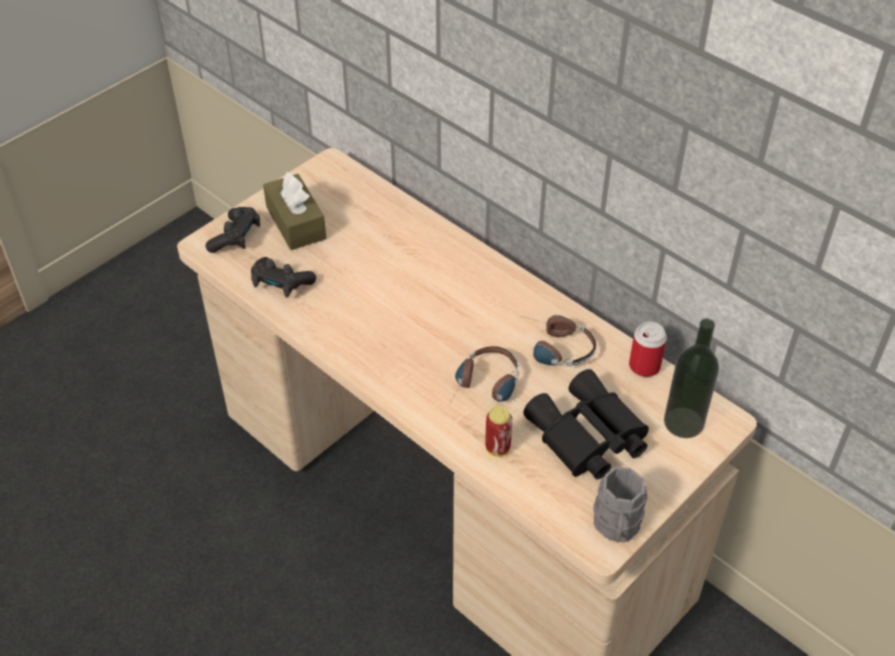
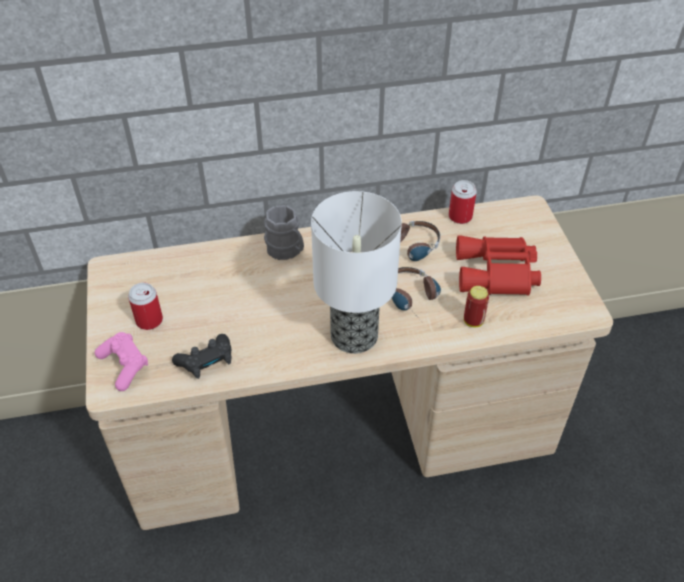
camera: 55 degrees left, 0 degrees up
(236, 238) = (124, 366): black game controller -> pink game controller
(296, 223) = (149, 320): brown tissue box -> can
(398, 366) = (355, 335): none -> table lamp
(586, 437) = (497, 274): black binoculars -> red binoculars
(616, 527) = (579, 299): grey mug -> grey mug (287, 251)
(683, 422) = (518, 225): bottle -> none

